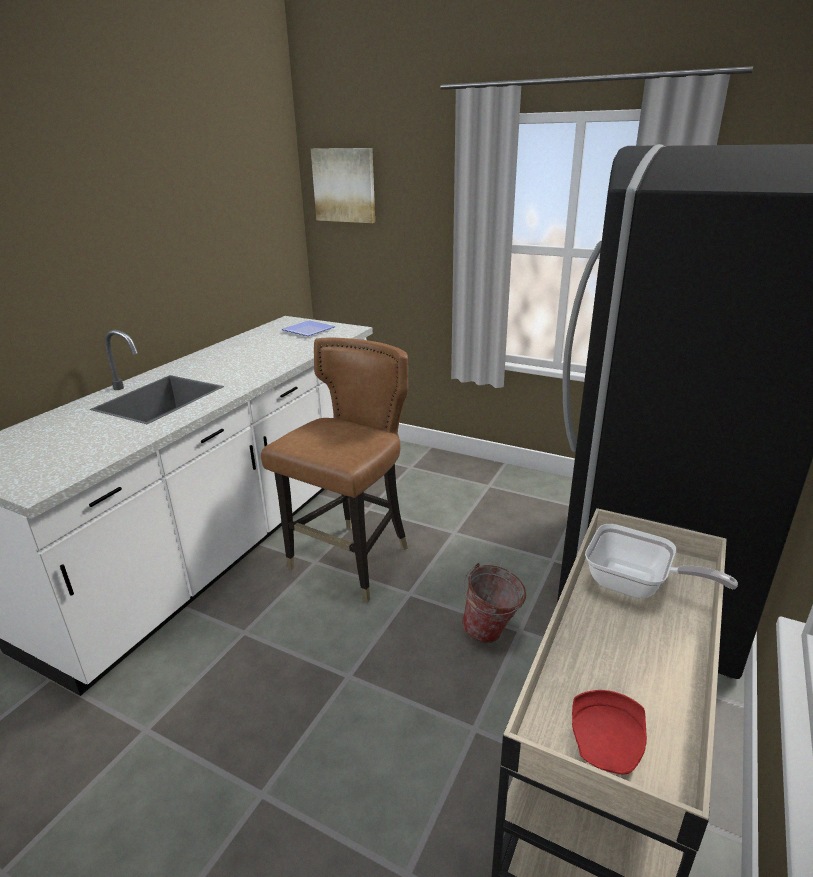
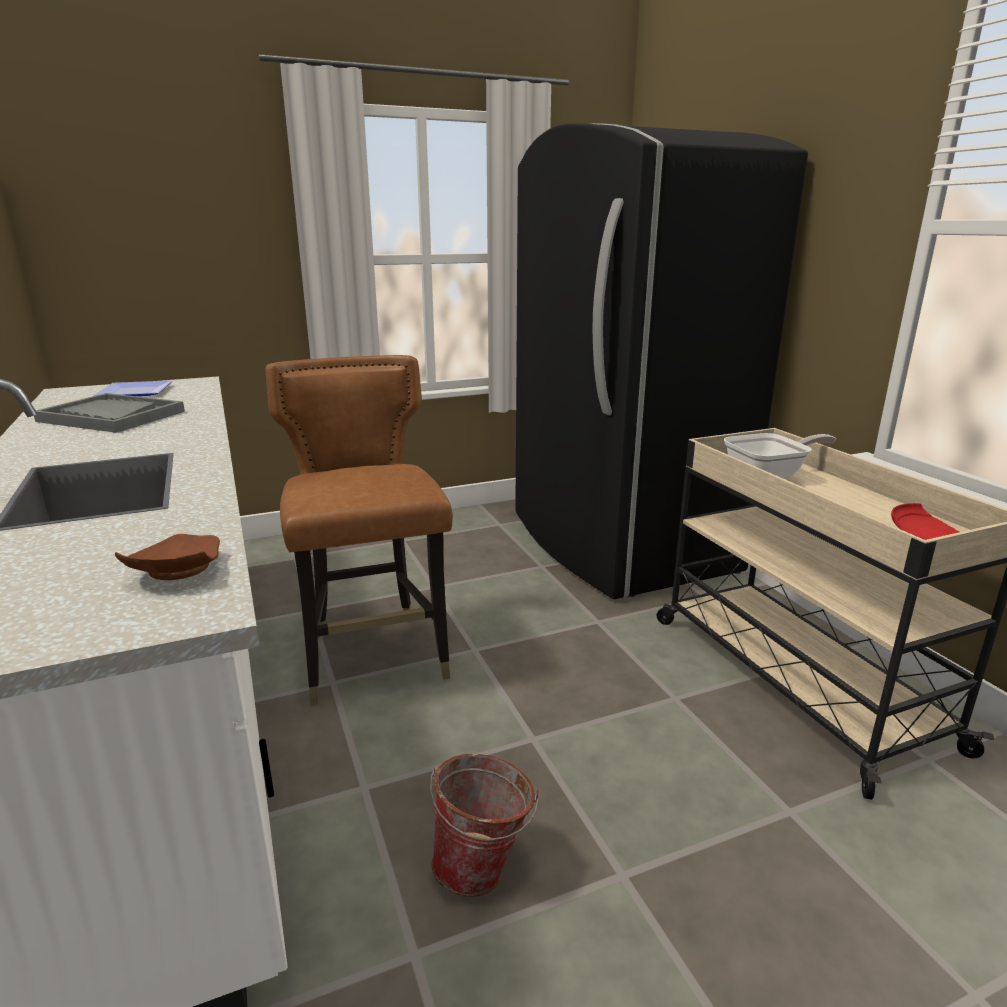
camera: 50 degrees left, 5 degrees down
(71, 464) = (175, 572): none -> brown plate
(261, 348) = (111, 416): none -> grey tray
(344, 185) = (97, 185): picture -> none
(491, 634) = (584, 635): bucket -> bucket (484, 868)

